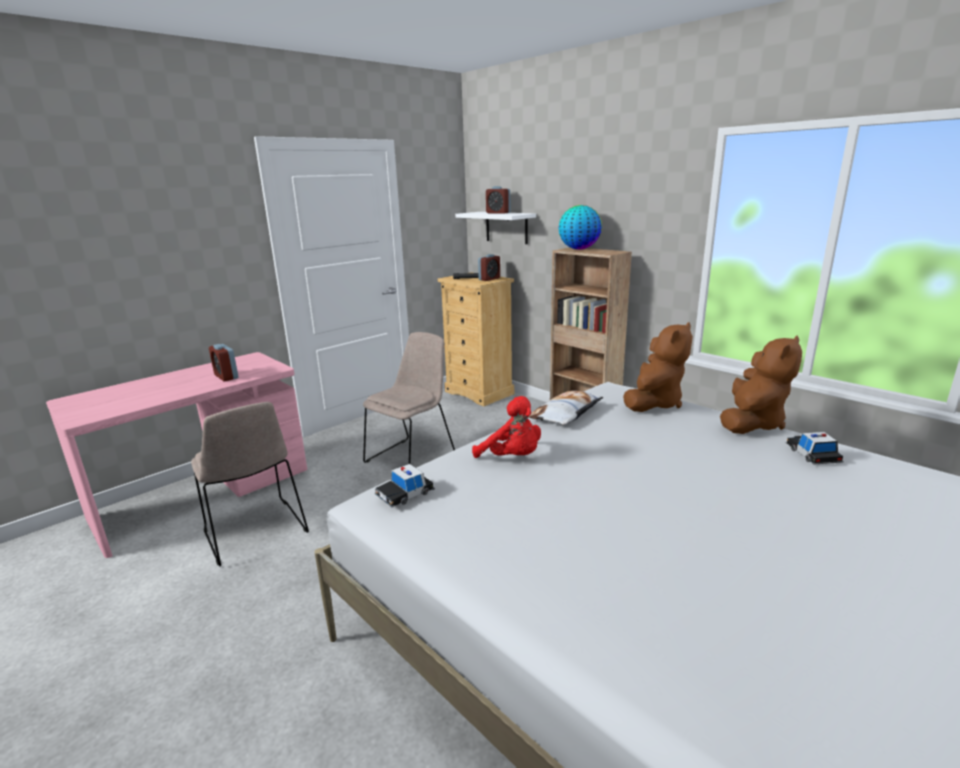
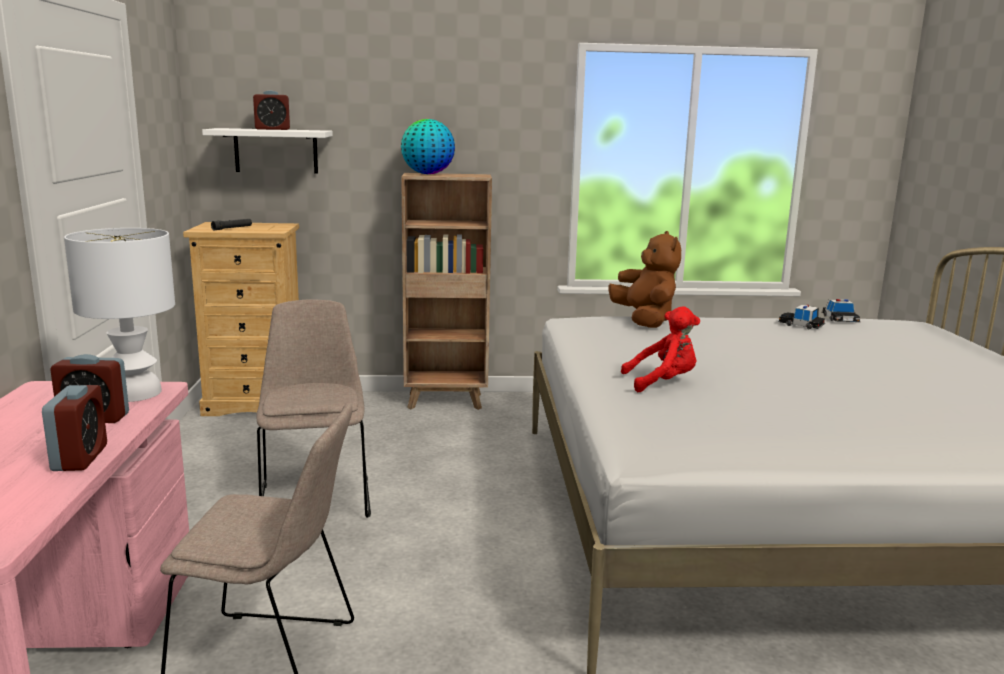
camera: 50 degrees left, 5 degrees down
(265, 369) = (135, 393): none -> white table lamp
(405, 493) = (668, 432): toy car -> toy car (840, 319)
(489, 279) = (269, 226): alarm clock -> alarm clock (80, 458)
(566, 414) = (607, 344): pillow -> none
(752, 423) = (730, 317): brown plush toy -> none

